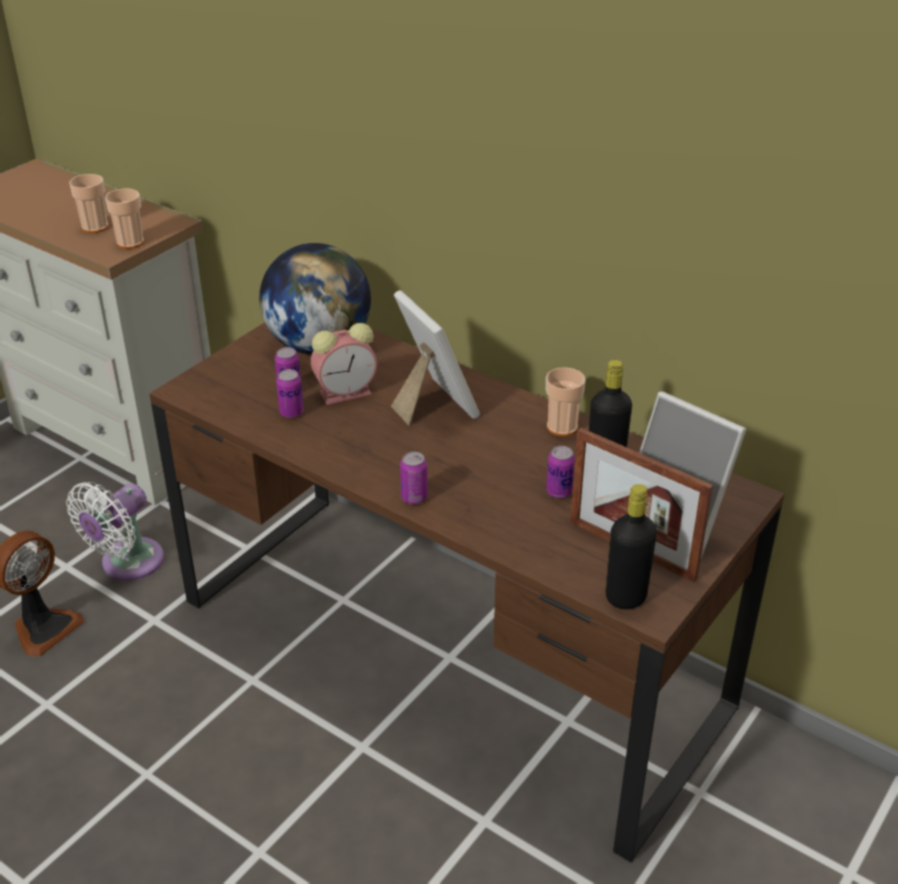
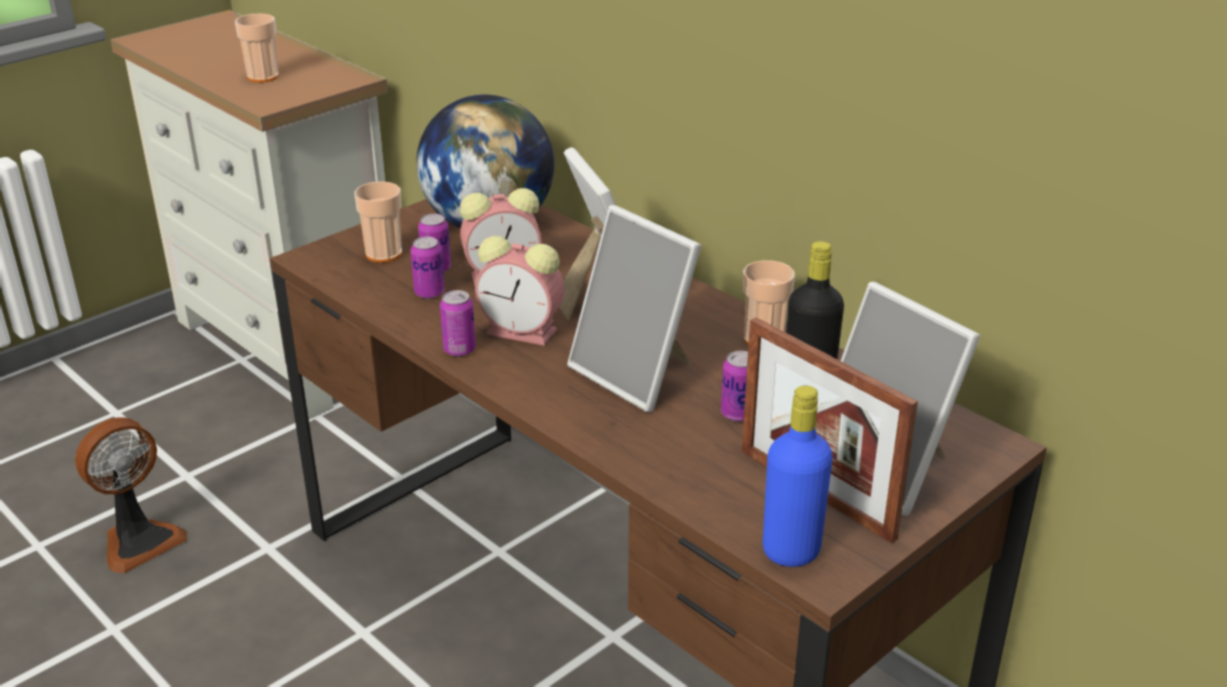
camera: 10 degrees right, 5 degrees down
(127, 564) = (257, 481): white fan -> none
(130, 242) = (295, 94): cup -> cup (384, 254)
(378, 439) = (524, 332): none -> alarm clock
(414, 498) = (547, 402): can -> can (459, 350)
(475, 467) = (637, 374): none -> picture frame
(625, 597) = (791, 551): black bottle -> blue bottle

